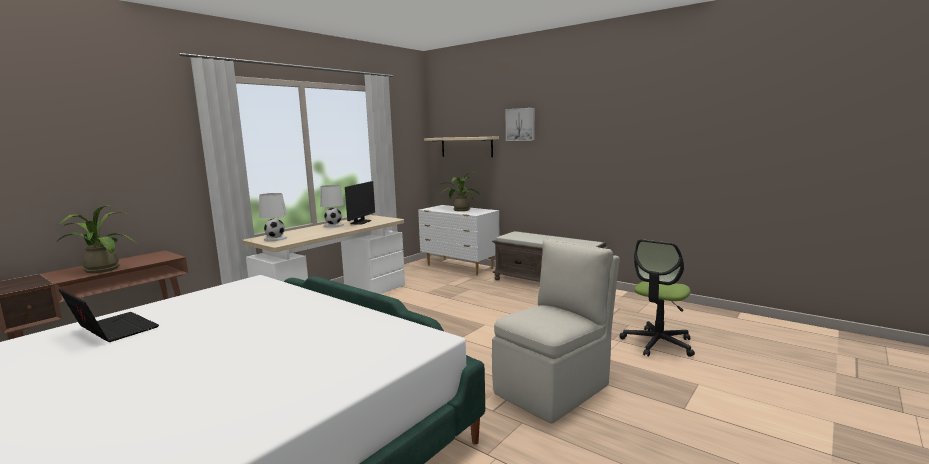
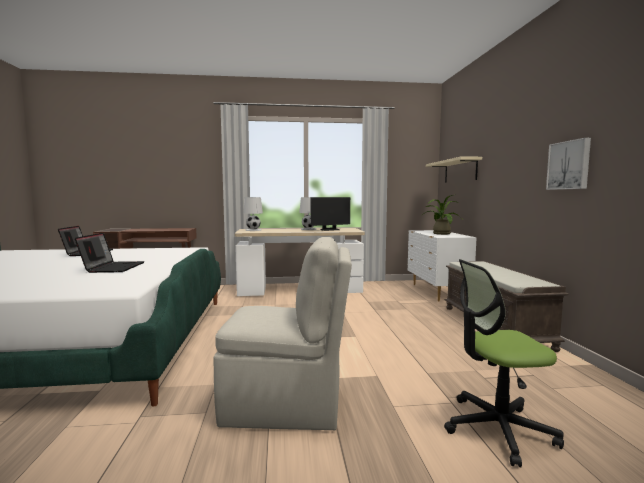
camera: 45 degrees right, 5 degrees down
(100, 269) = (148, 230): potted plant -> none
(286, 329) = (113, 267): none -> laptop
(520, 124) = (499, 140): picture -> picture (569, 165)

